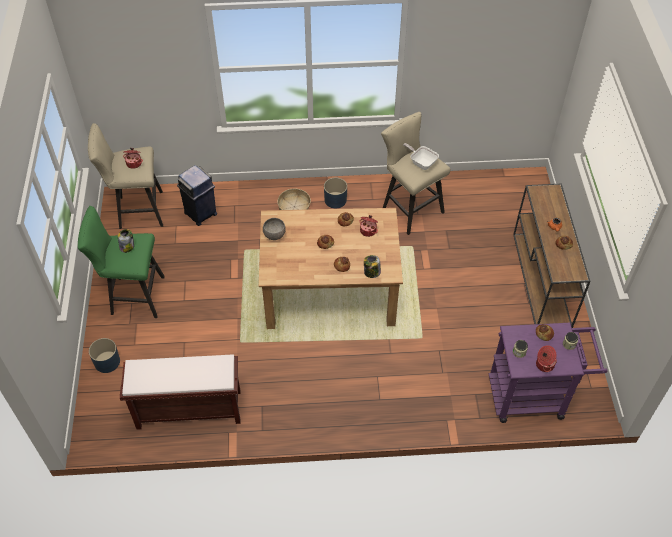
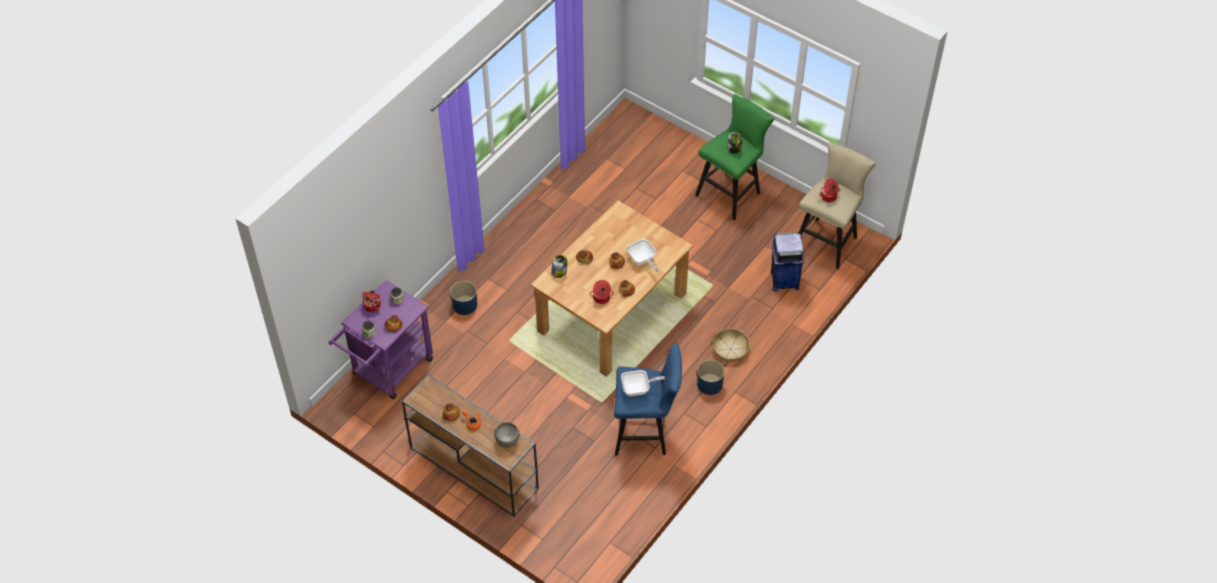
camera: 130 degrees right, 0 degrees up
(107, 362) = (682, 149): blue planter -> blue planter (465, 305)
(188, 410) = (594, 170): brown bench -> none
(274, 235) = (657, 237): grey bowl -> grey bowl (507, 440)
(306, 230) = (642, 260): none -> frying pan
(409, 208) = (646, 433): beige stool -> blue stool

